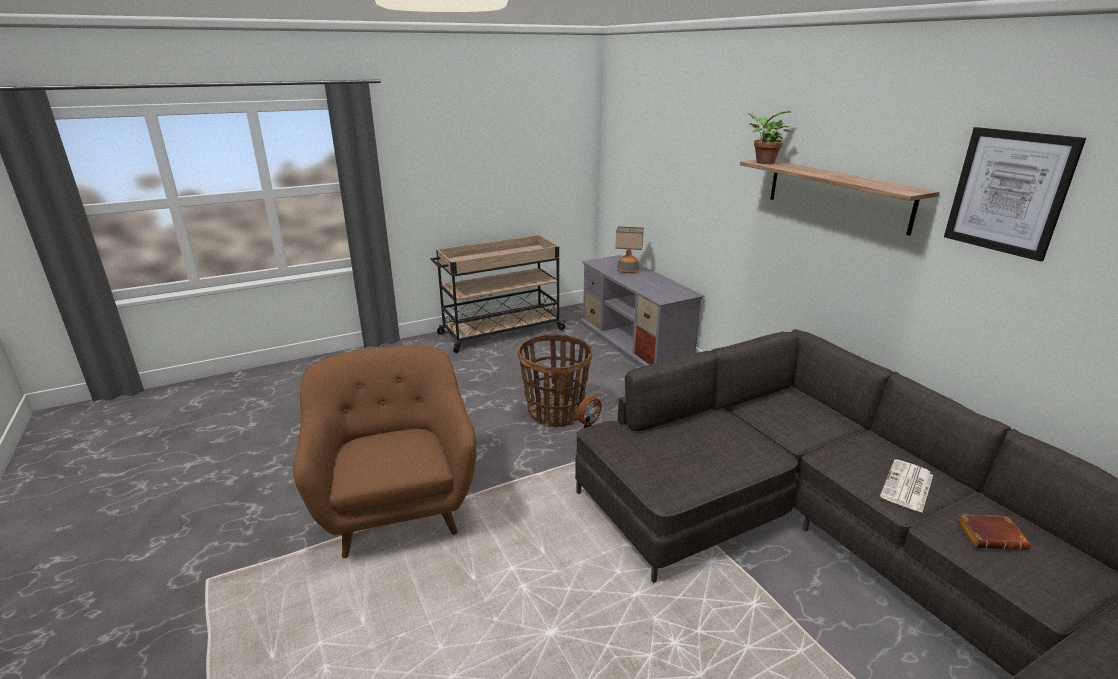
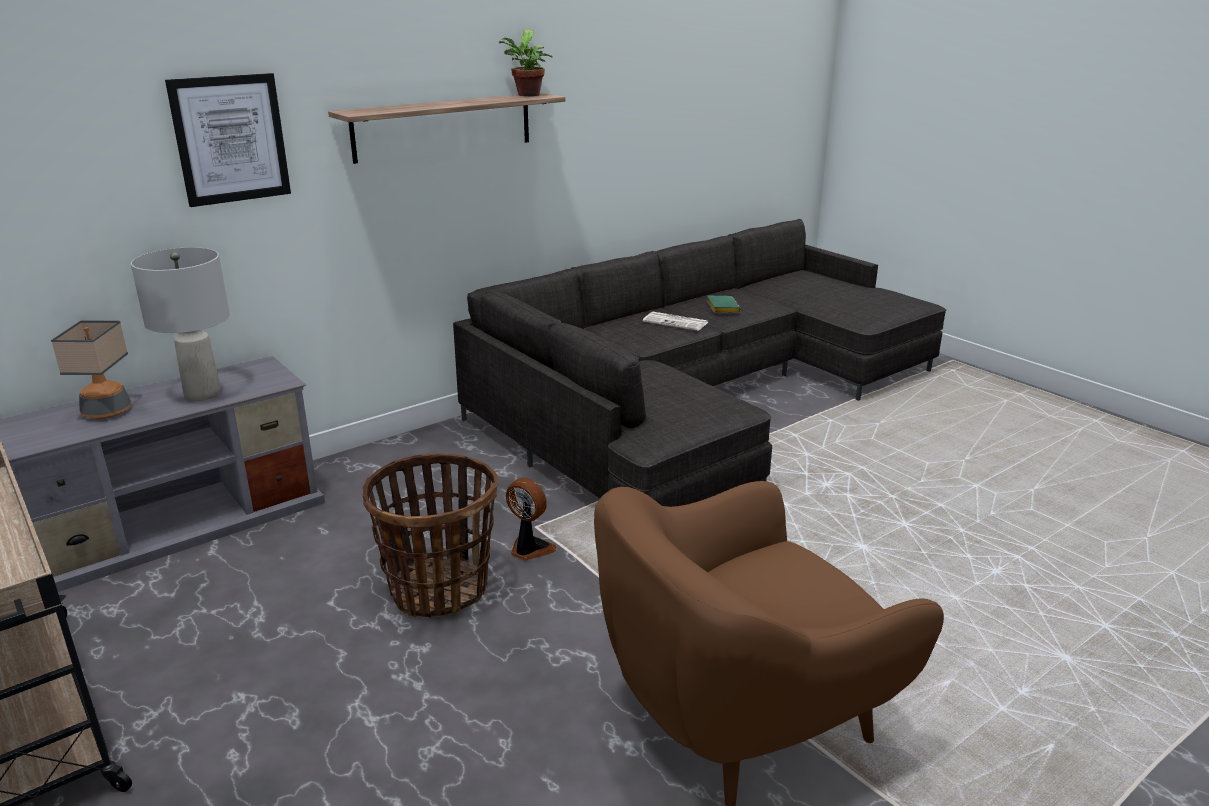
camera: 100 degrees left, 0 degrees up
(647, 285) = (203, 394): none -> grey table lamp
(762, 162) = (365, 112): potted plant -> potted plant (527, 95)
(991, 535) = (721, 308): brown book -> green book
(1009, 192) = (588, 78): picture -> picture (230, 139)

